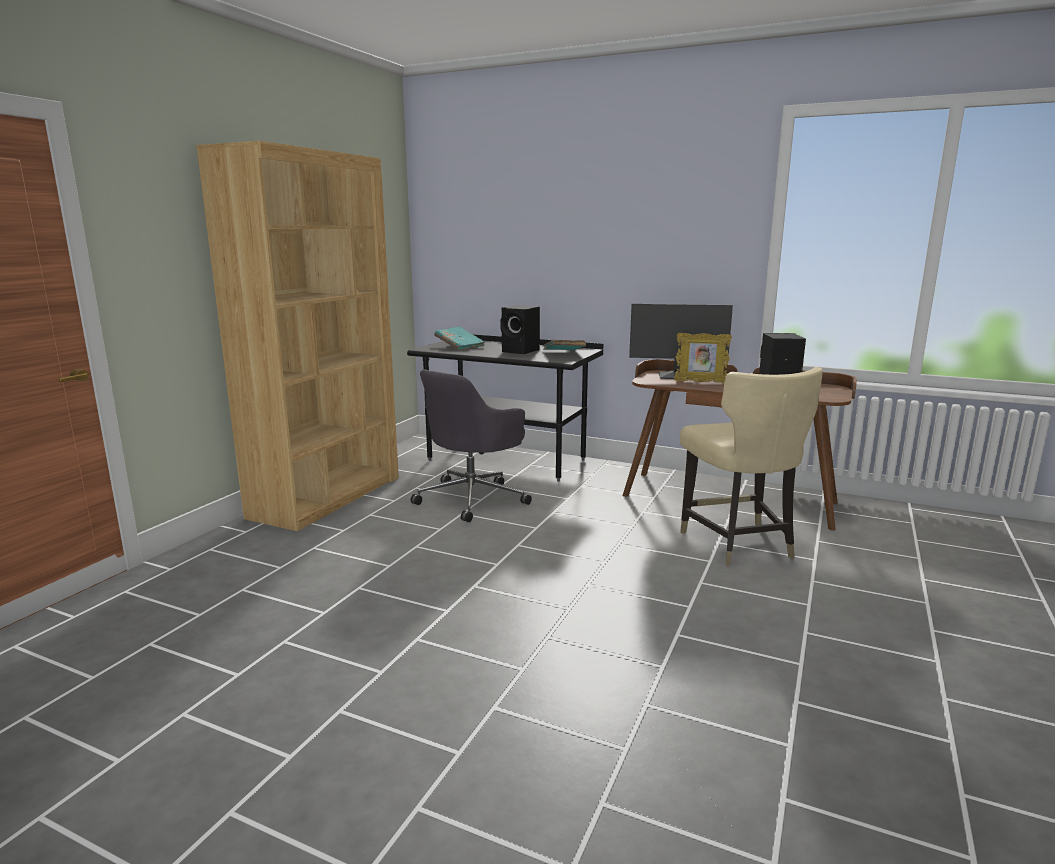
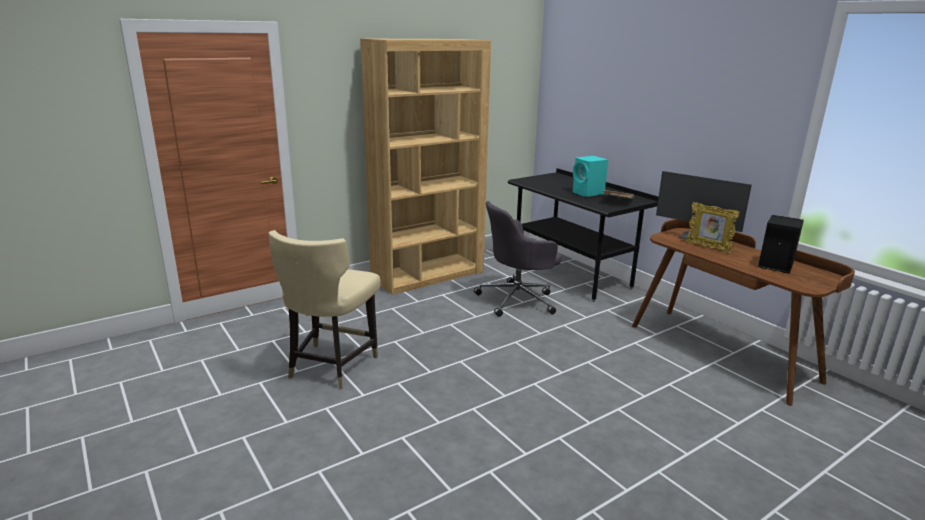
camera: 30 degrees right, 5 degrees up
(459, 346) = (549, 181): turquoise book -> none
(521, 351) = (588, 193): black speaker -> turquoise speaker
(738, 543) = (684, 390): beige chair -> beige chair (331, 366)

